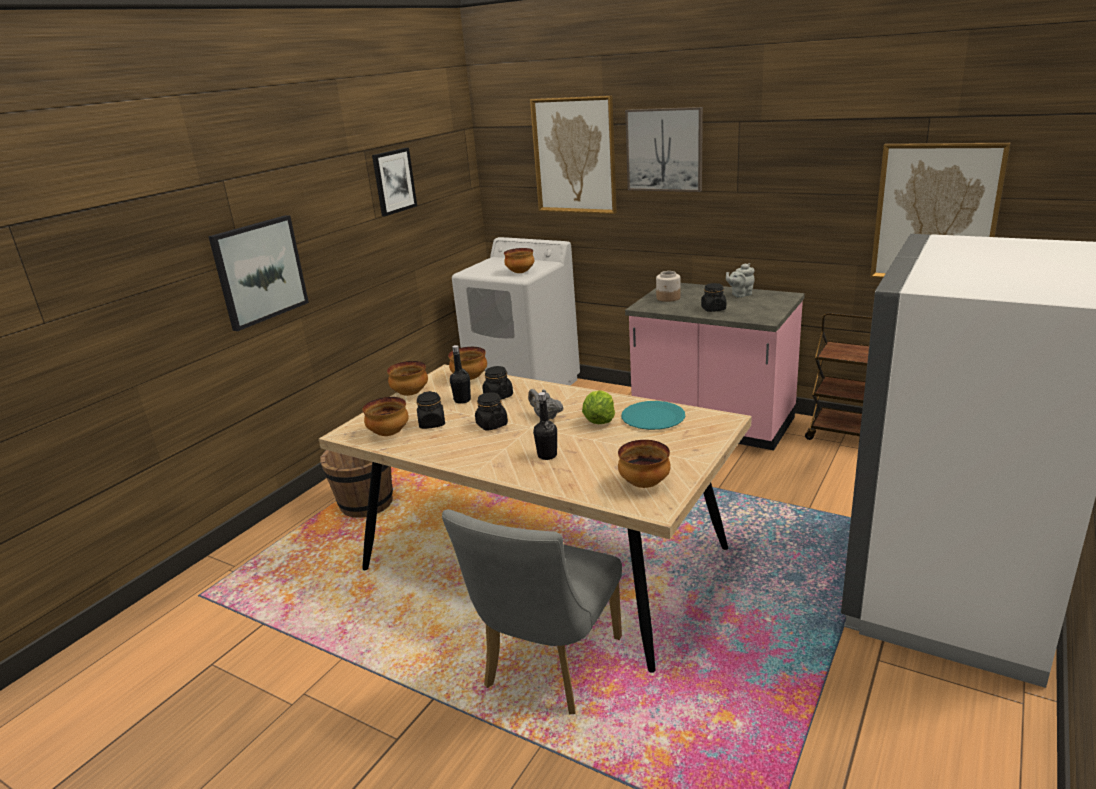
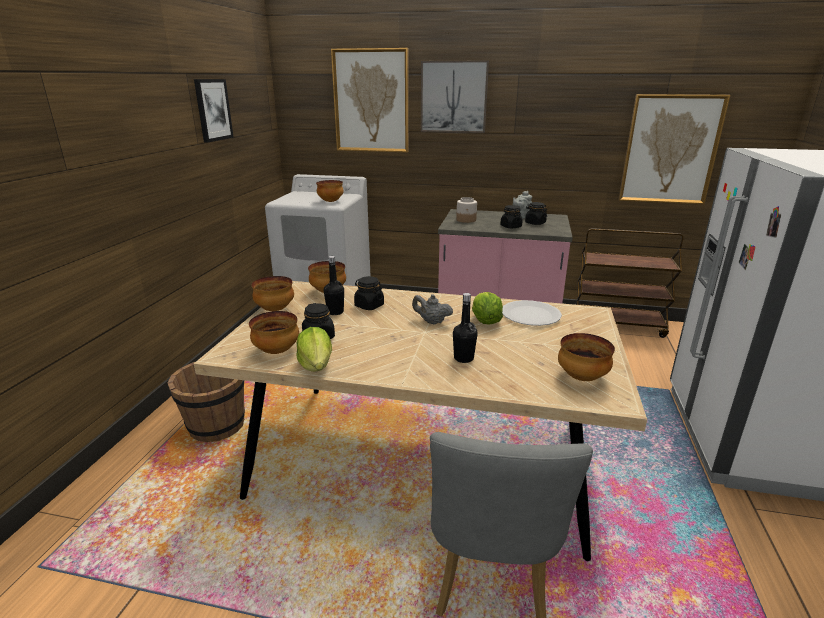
camera: 20 degrees left, 0 degrees up
(259, 271) = (87, 184): picture -> none
(413, 449) = (316, 365): none -> lettuce
(491, 425) = (383, 333): black jar -> black jar (535, 223)
(653, 417) = (531, 315): turquoise plate -> white plate

